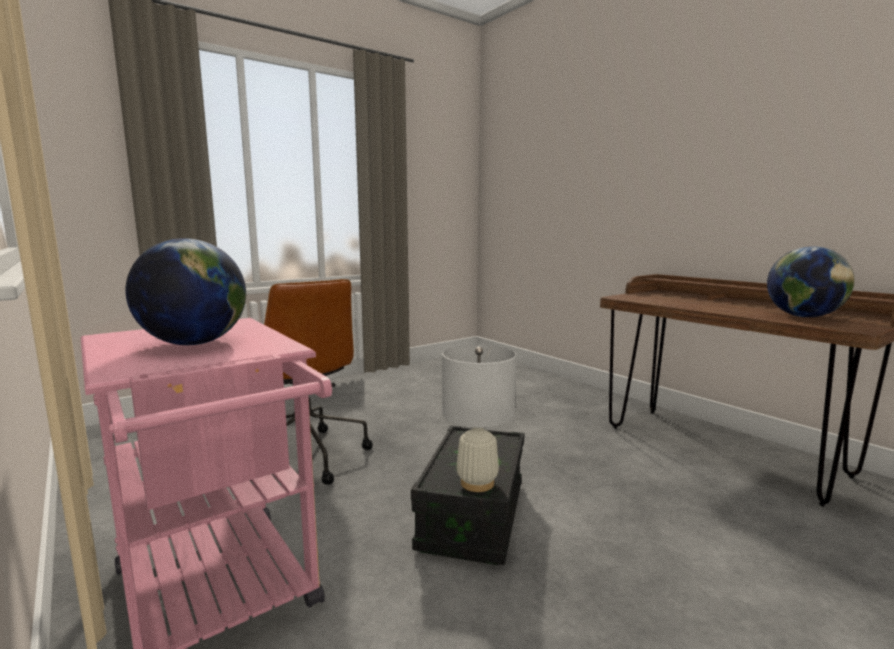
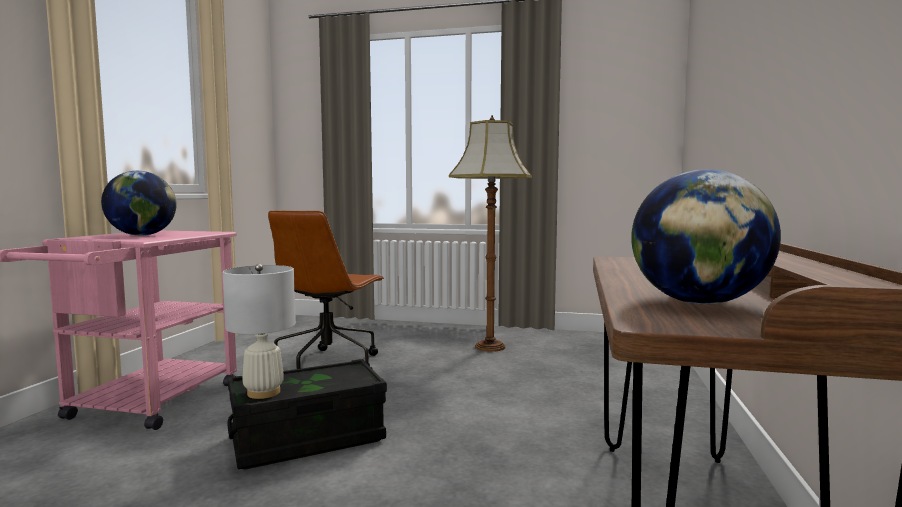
camera: 50 degrees right, 5 degrees down
(394, 391) = (489, 346): none -> floor lamp

